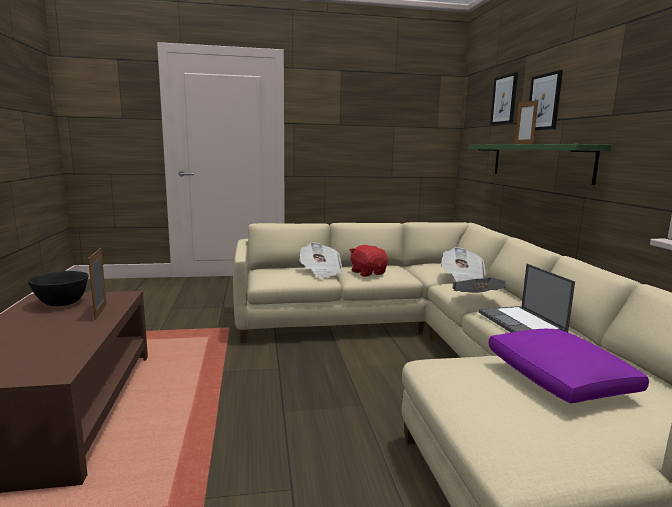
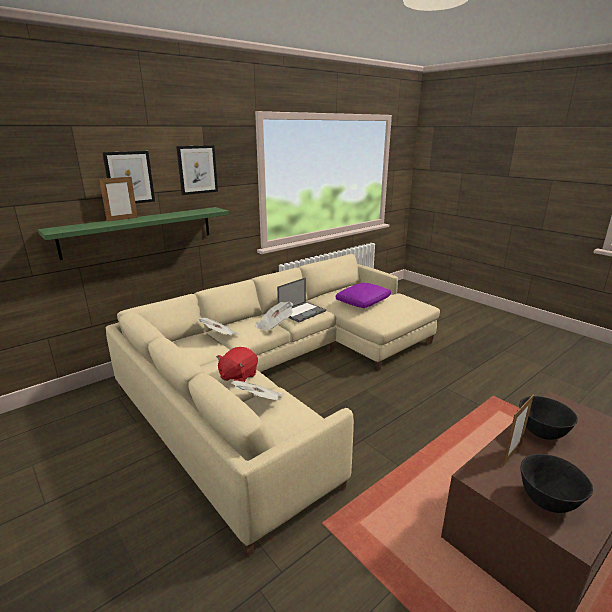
camera: 120 degrees left, 10 degrees up
(74, 335) = (541, 432): none -> black bowl
(504, 100) = (44, 173): picture -> picture (197, 169)

